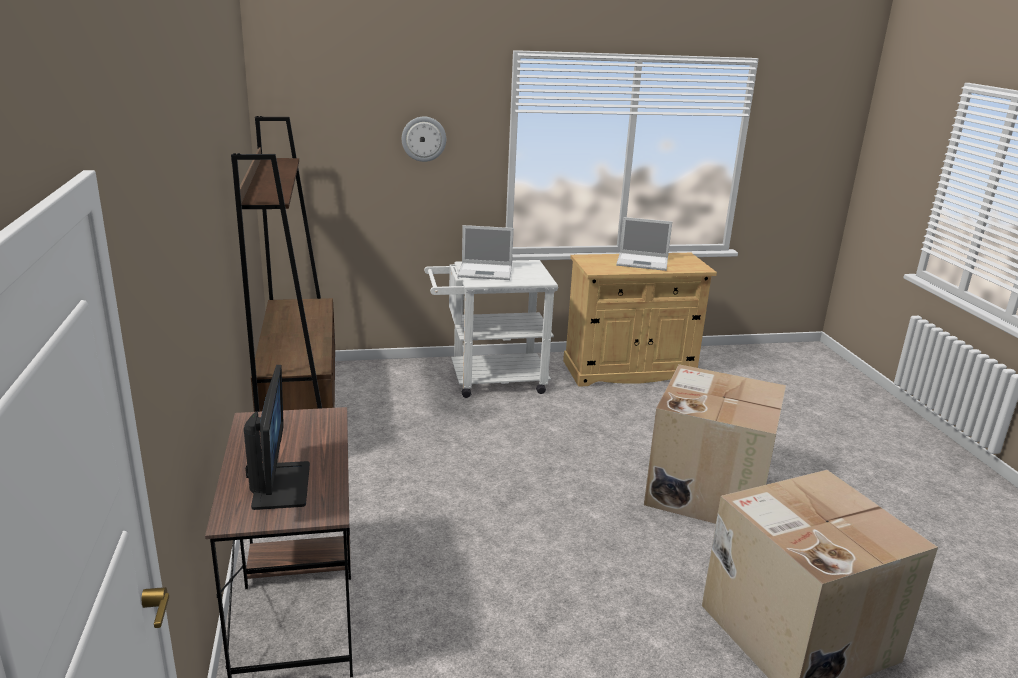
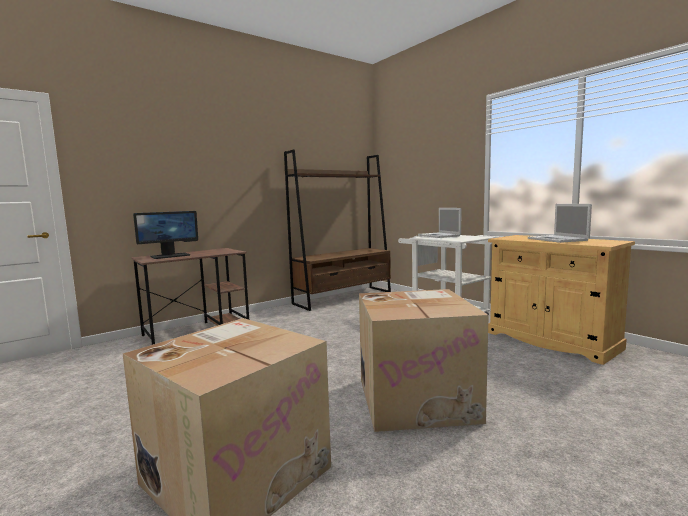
camera: 65 degrees right, 15 degrees down
(423, 139) = (439, 160): wall clock -> none

